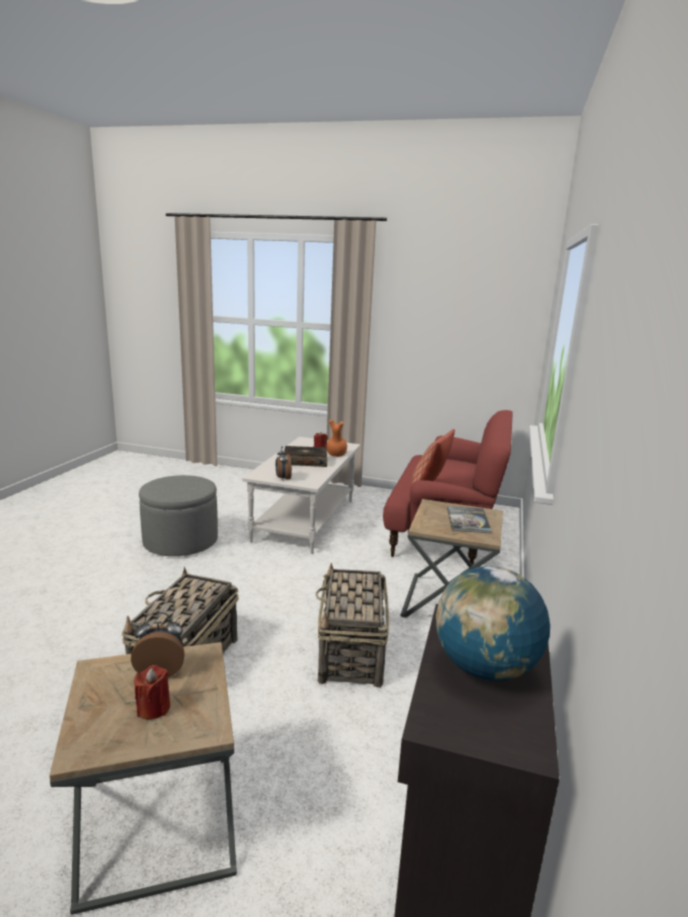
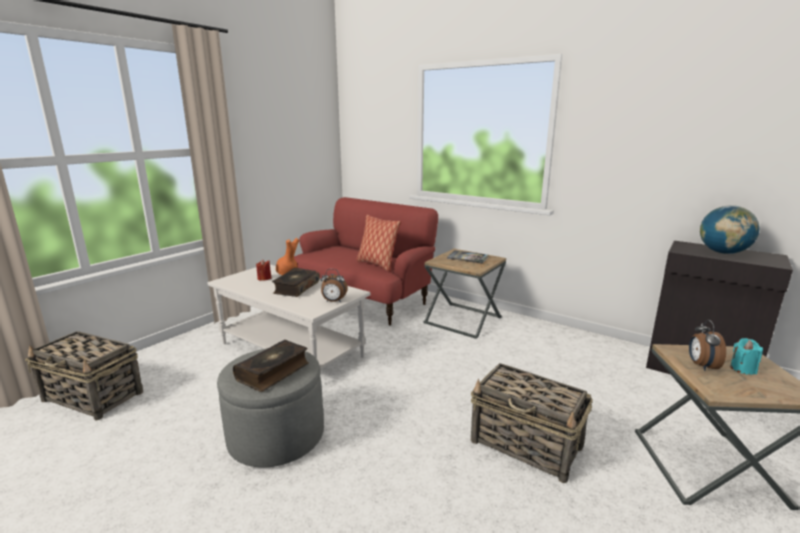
camera: 70 degrees left, 0 degrees up
(153, 708) = (743, 369): red candle -> turquoise candle
(170, 487) = (274, 372): none -> book
(351, 653) = (517, 364): basket -> basket (94, 397)

